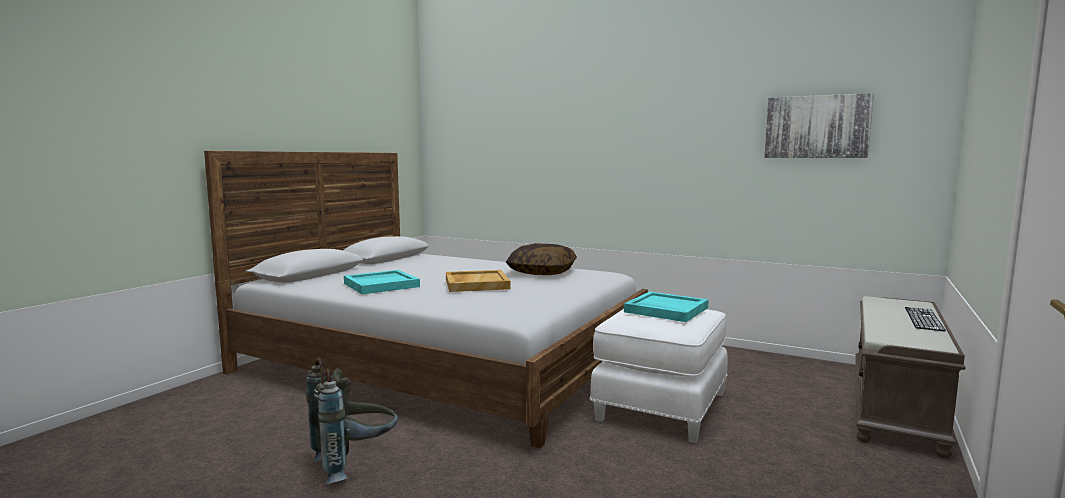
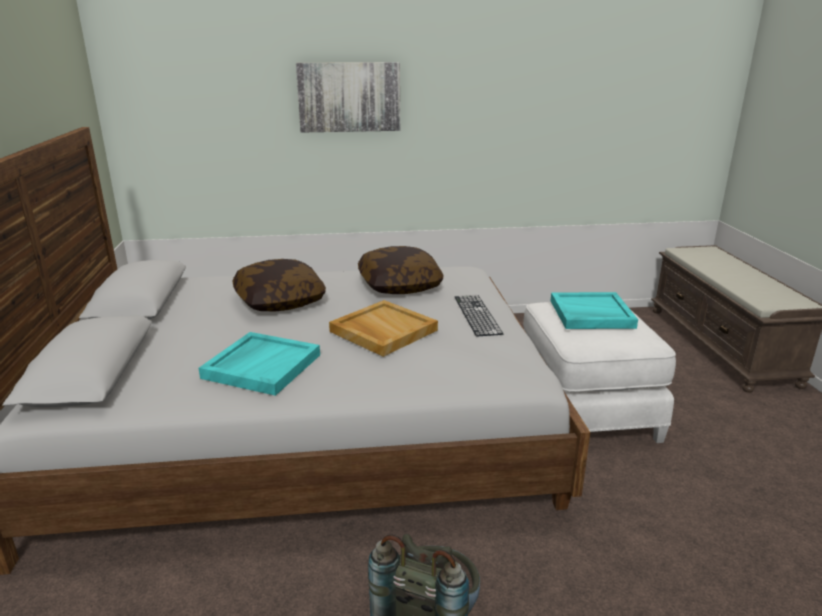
camera: 35 degrees left, 15 degrees up
(453, 267) = (279, 301): none -> pillow
(816, 127) = (632, 84): picture -> picture (349, 97)
(923, 319) = (745, 270): keyboard -> keyboard (477, 315)

